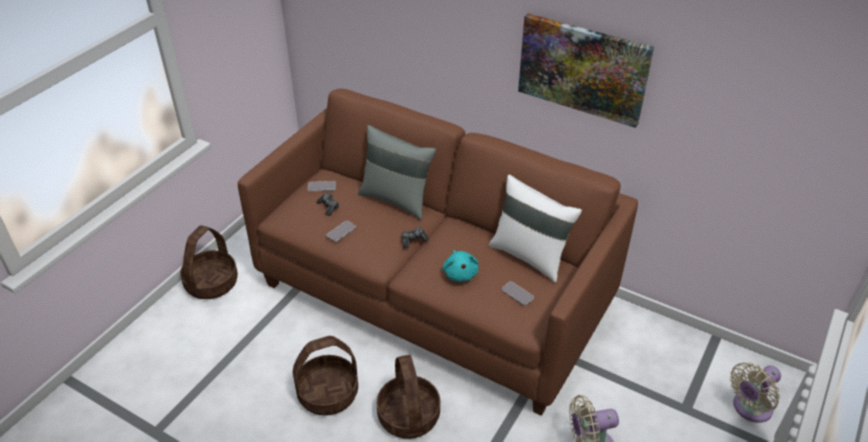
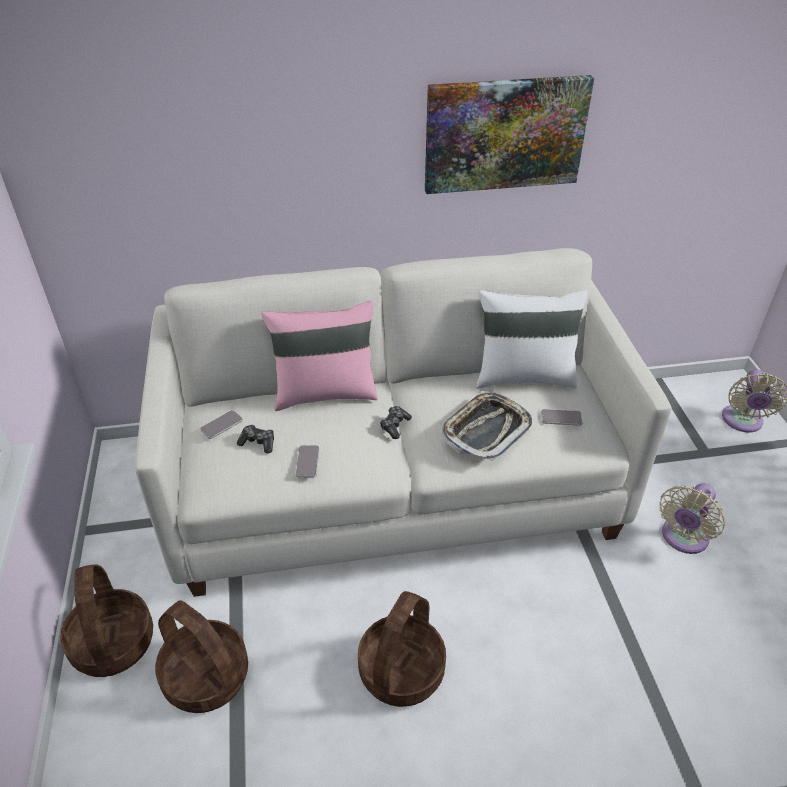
camera: 40 degrees left, 0 degrees up
(396, 199) = (325, 393): grey pillow -> pink pillow
(409, 415) = (507, 629): basket -> basket (207, 676)
(434, 294) = (393, 486): brown sofa -> white sofa
(460, 273) = (486, 430): turquoise plush toy -> tray

